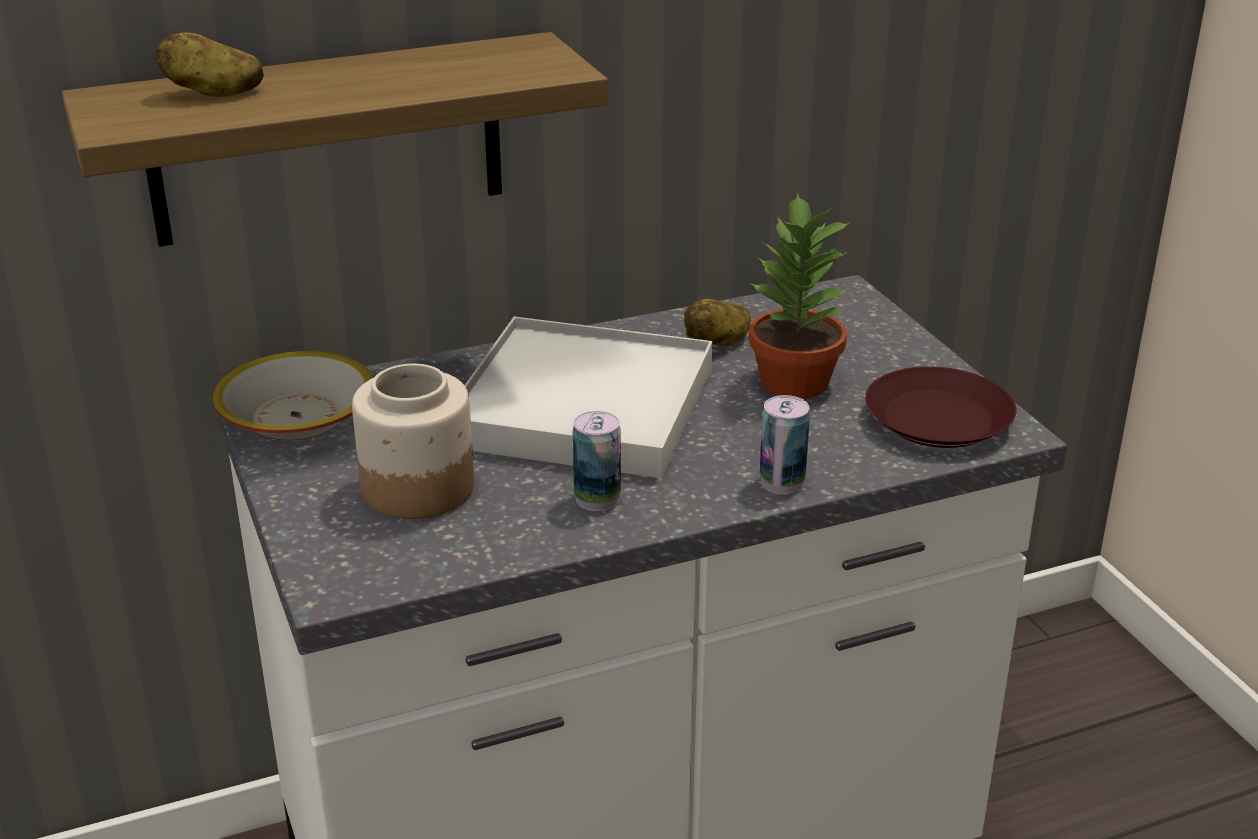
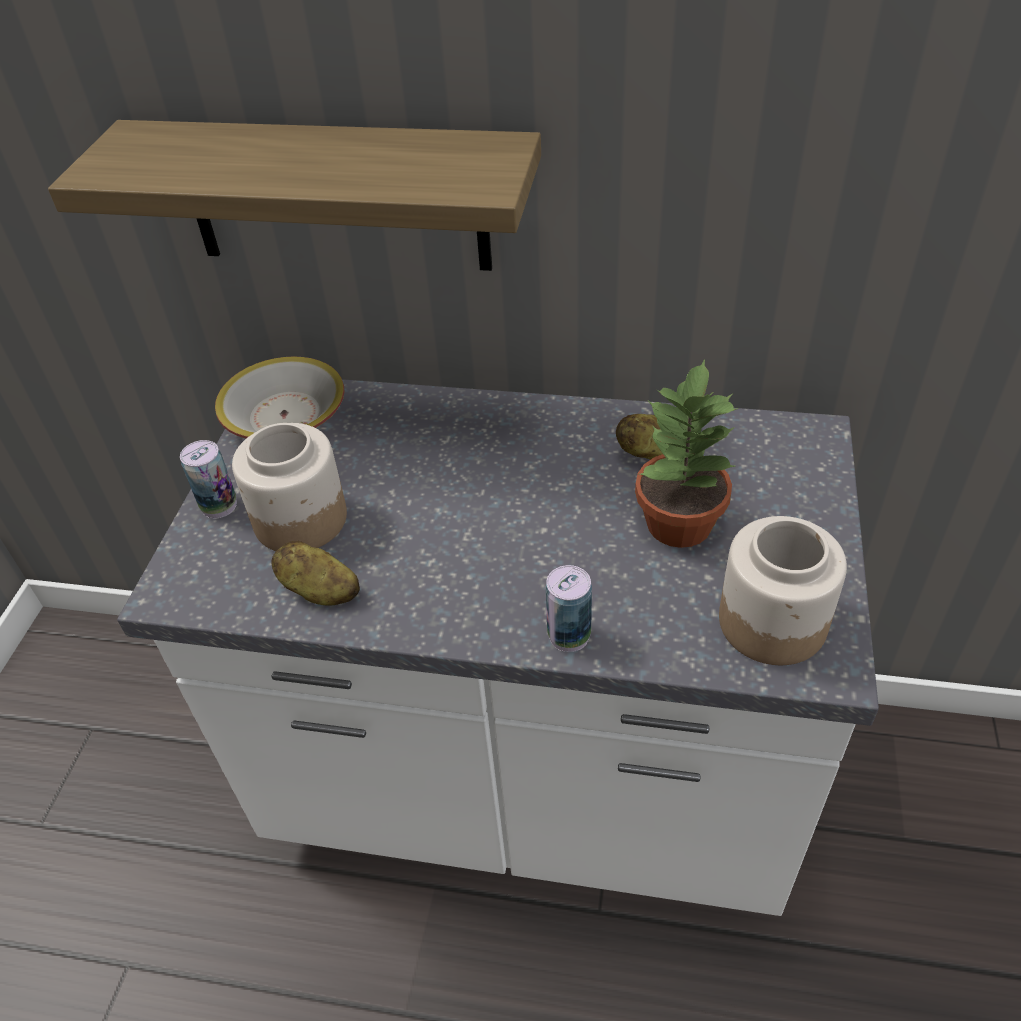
camera: 35 degrees right, 15 degrees up
(213, 93) = (200, 148): potato -> potato (319, 591)
(584, 406) = (486, 483): white tray -> none
(597, 499) = (411, 587): can -> can (219, 506)
(938, 419) = (773, 621): brown plate -> jar

